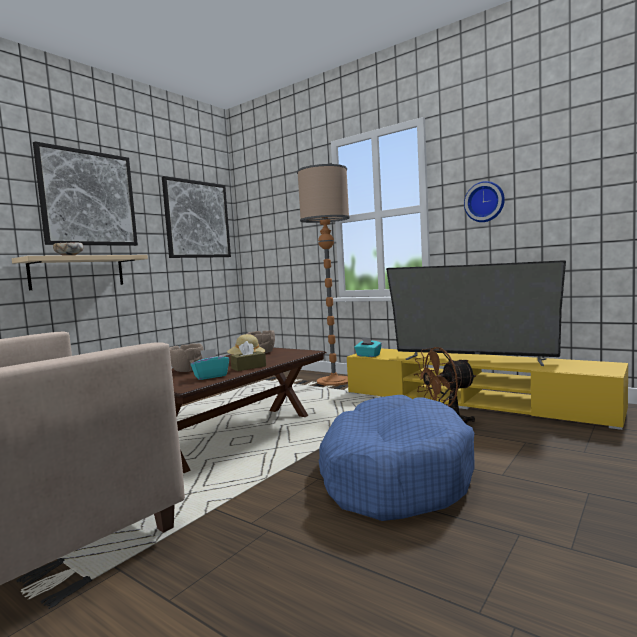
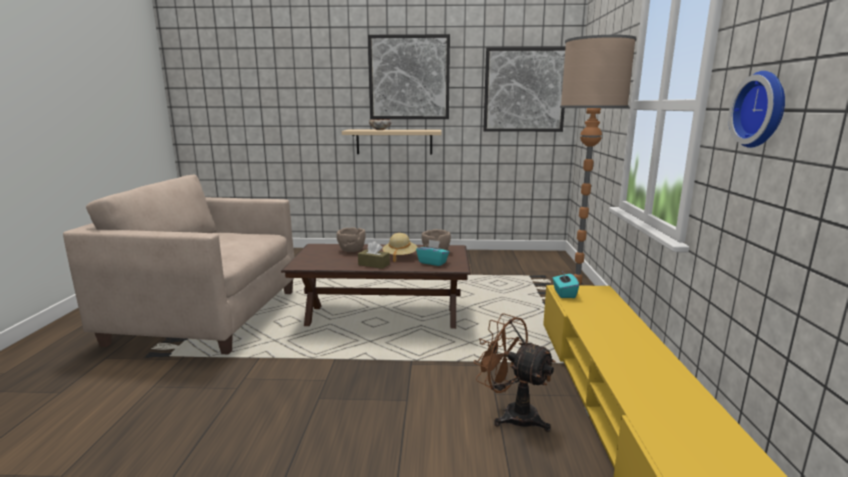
camera: 55 degrees right, 10 degrees up
(210, 376) = (335, 262): turquoise tissue box -> turquoise tissue box (432, 262)
(394, 475) = (354, 415): blue dog bed -> none
(472, 359) = (631, 358): television -> none

